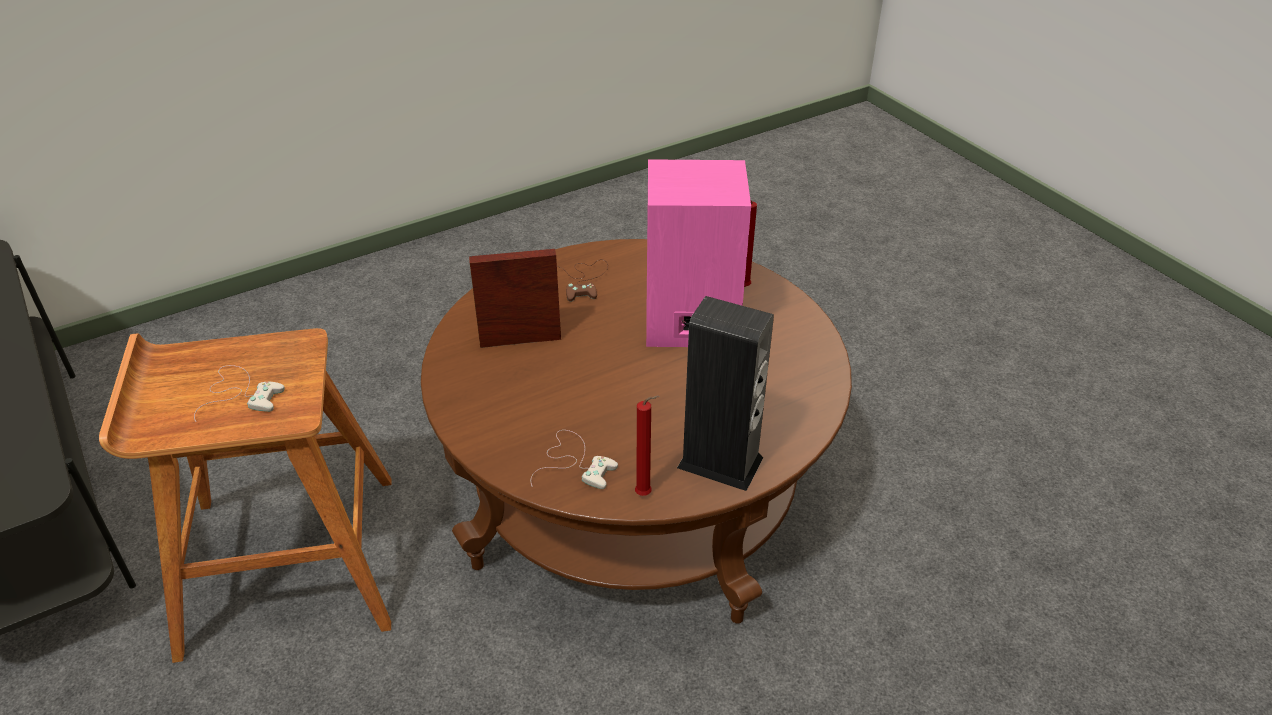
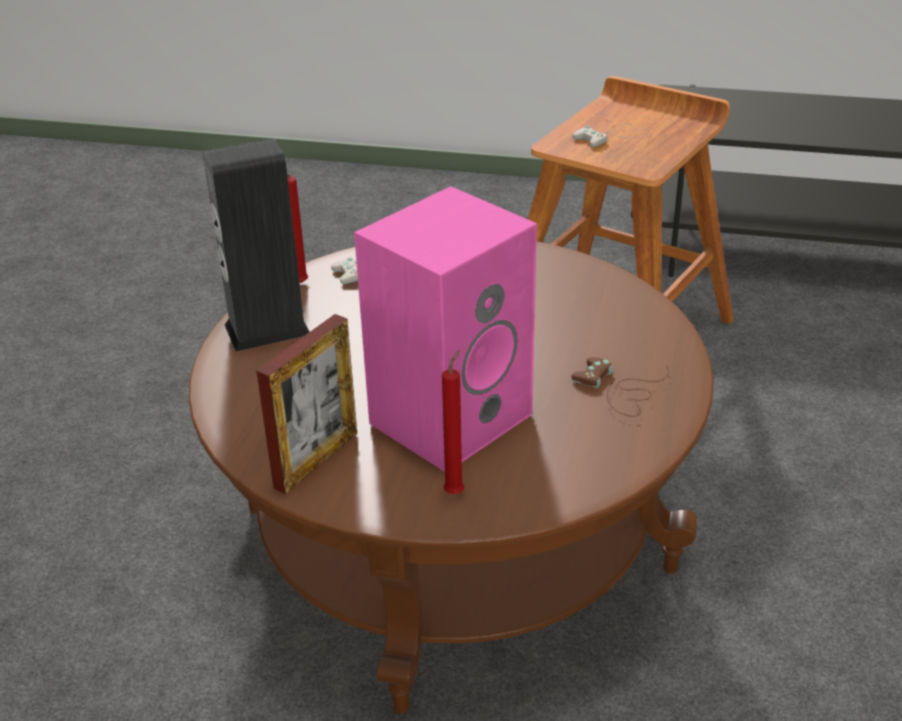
camera: 135 degrees right, 5 degrees down
(520, 340) = (565, 312): picture frame -> picture frame (316, 460)

